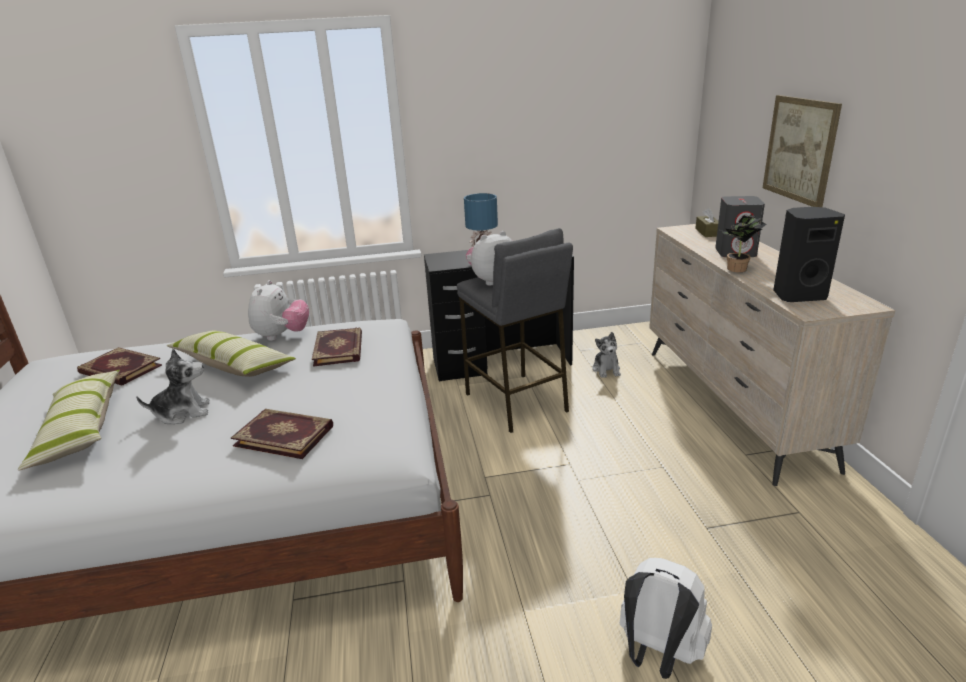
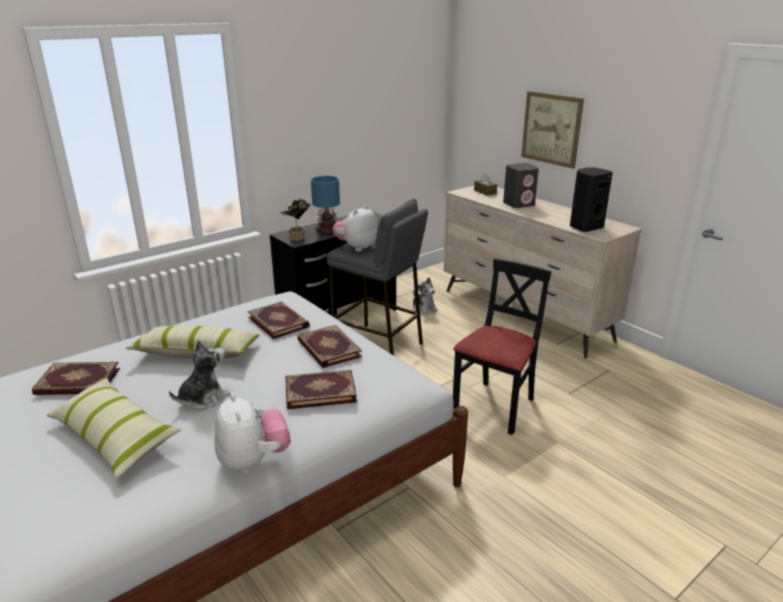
camera: 30 degrees left, 0 degrees up
(282, 336) = (208, 322): plush toy -> plush toy (253, 461)
(348, 390) = (328, 349): none -> book
(590, 514) = (495, 406): none -> black chair
(658, 654) = (599, 471): white backpack -> none
(737, 270) = (533, 216): potted plant -> potted plant (297, 239)

